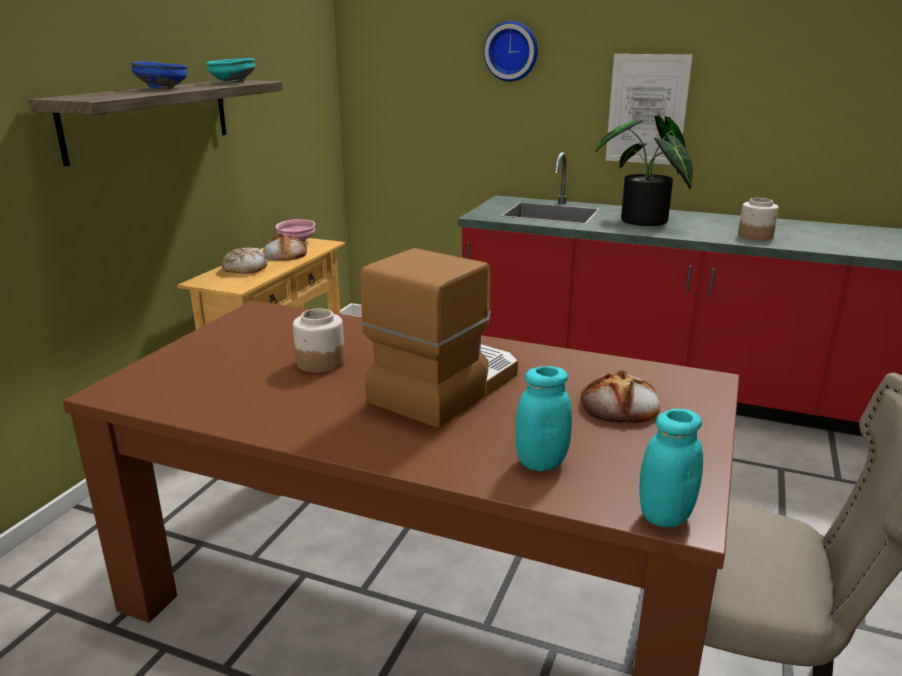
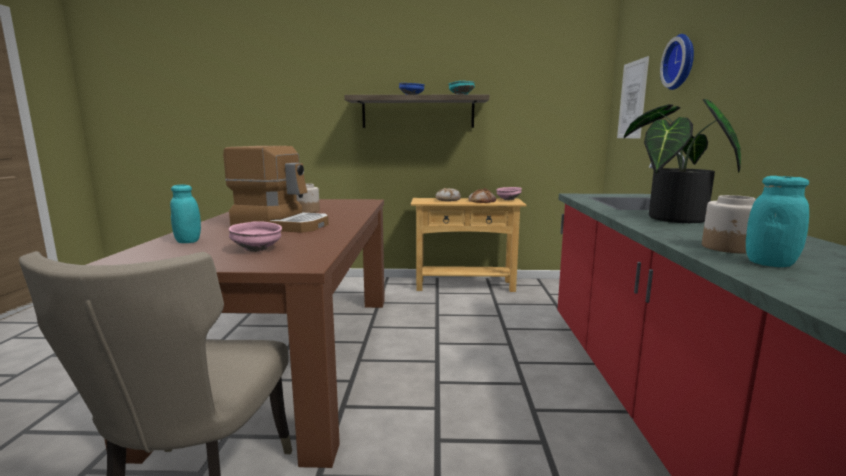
camera: 70 degrees right, 10 degrees down
(620, 406) = (257, 249): bread -> pink bowl
(647, 109) = (764, 102): picture -> picture (632, 100)
(665, 516) = (116, 260): turquoise jar -> turquoise jar (770, 263)

